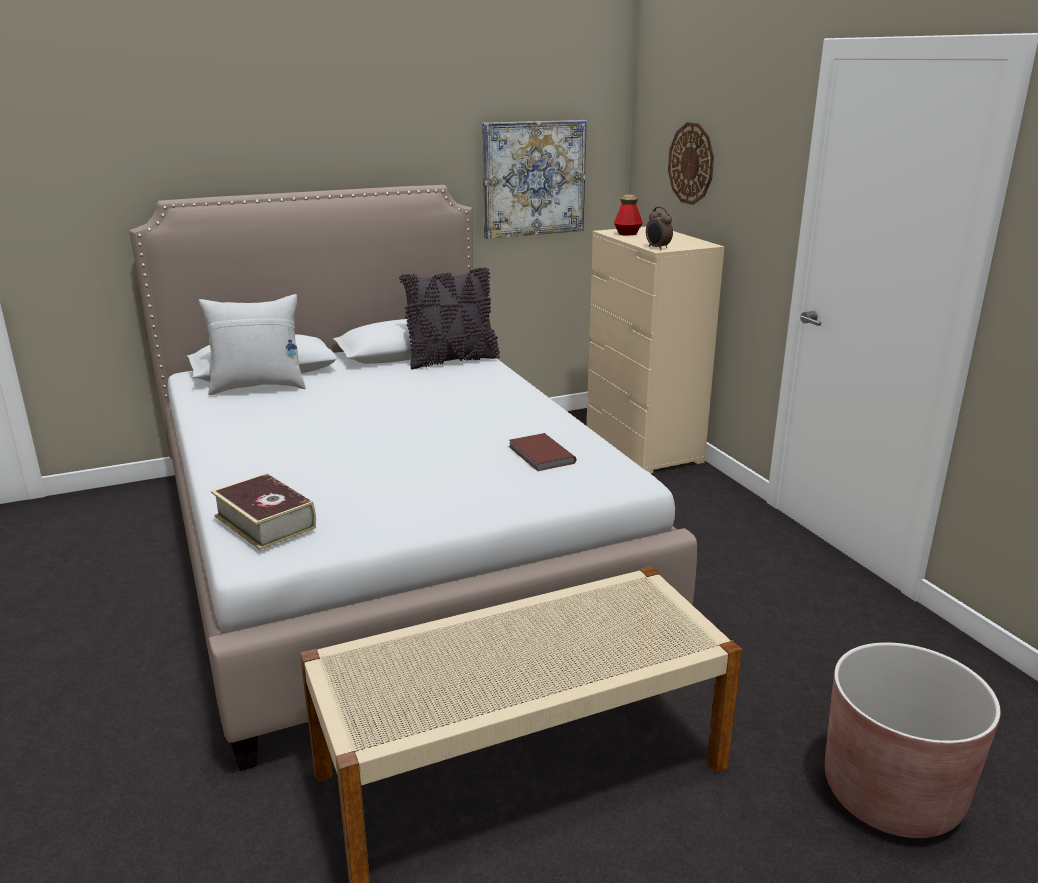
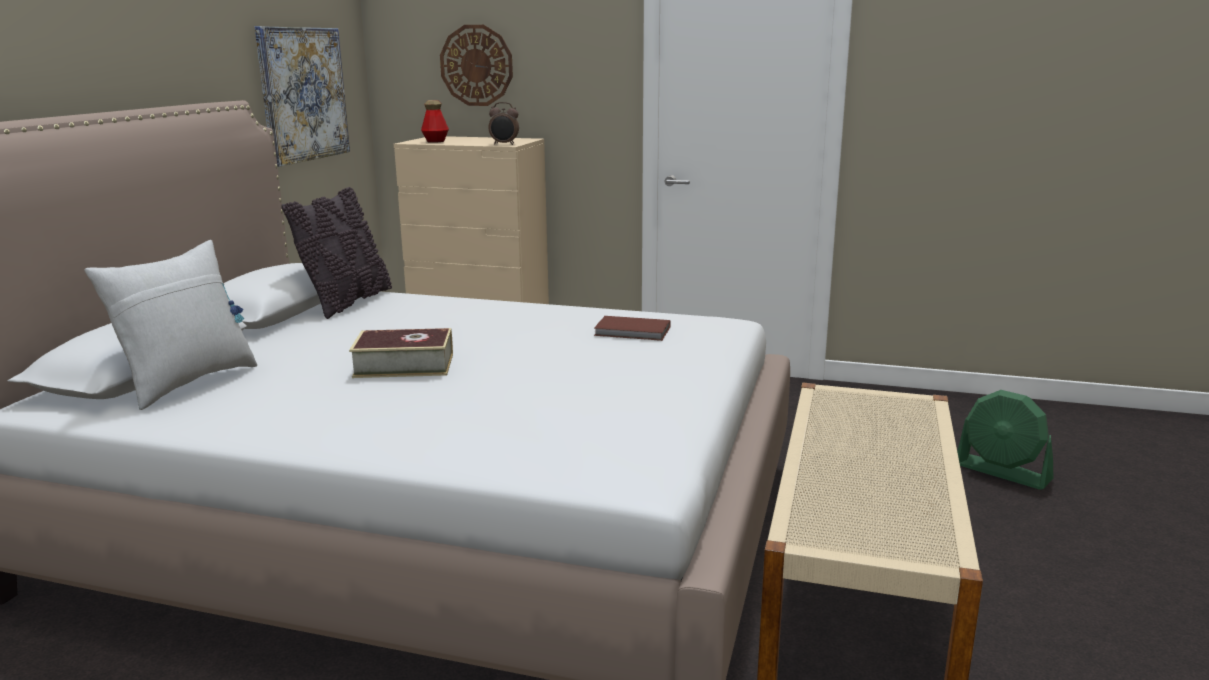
camera: 50 degrees left, 5 degrees down
(265, 522) = (585, 454): book -> book (404, 365)
(892, 794) = (1002, 472): brown planter -> green fan

